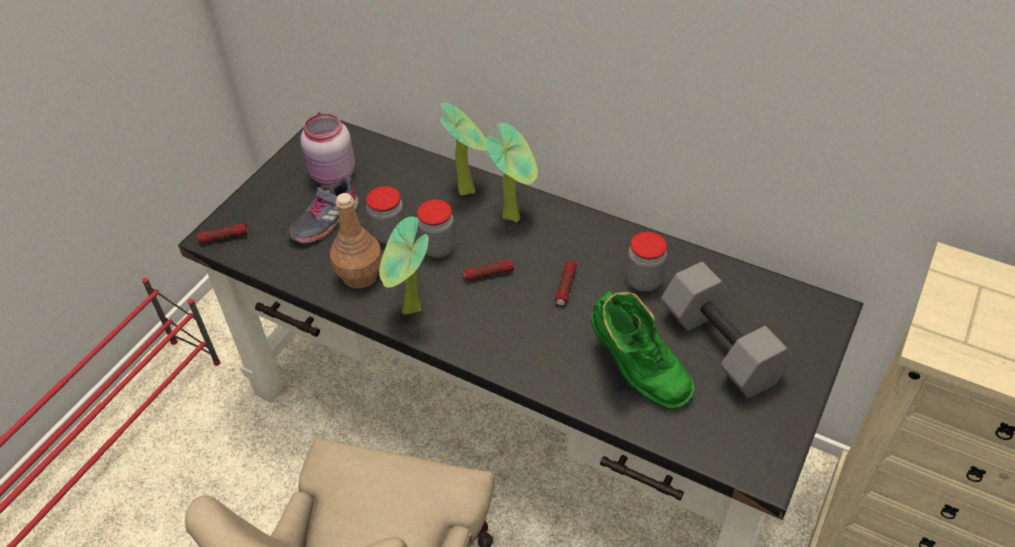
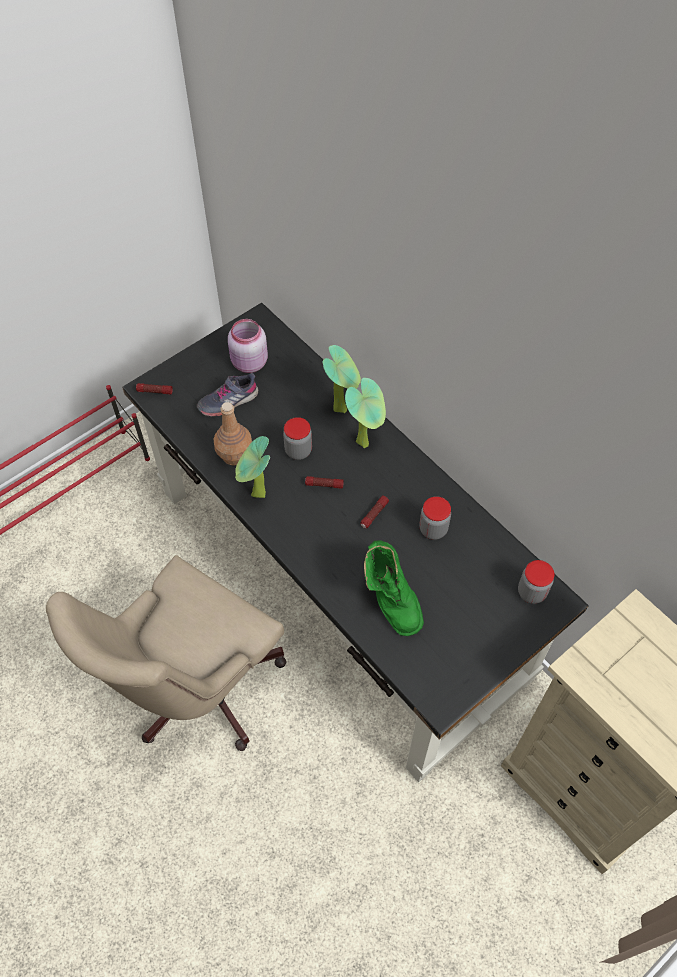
camera: 20 degrees right, 10 degrees up
(389, 234) = (268, 427): jar -> jar (531, 592)
(717, 346) = (459, 599): grey dumbbell -> none

